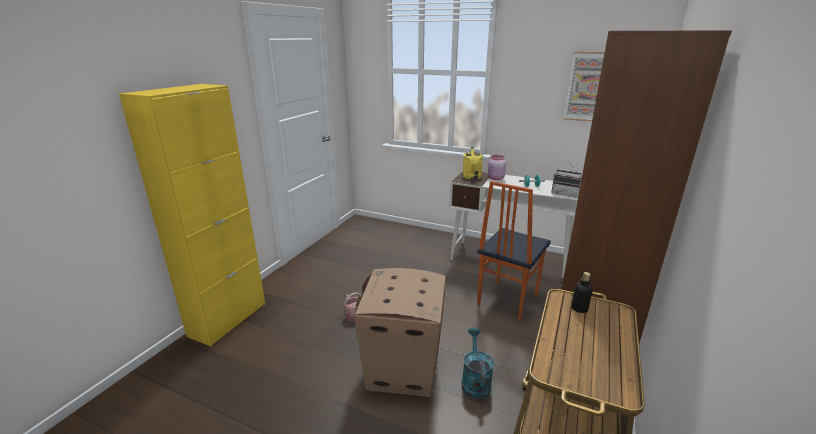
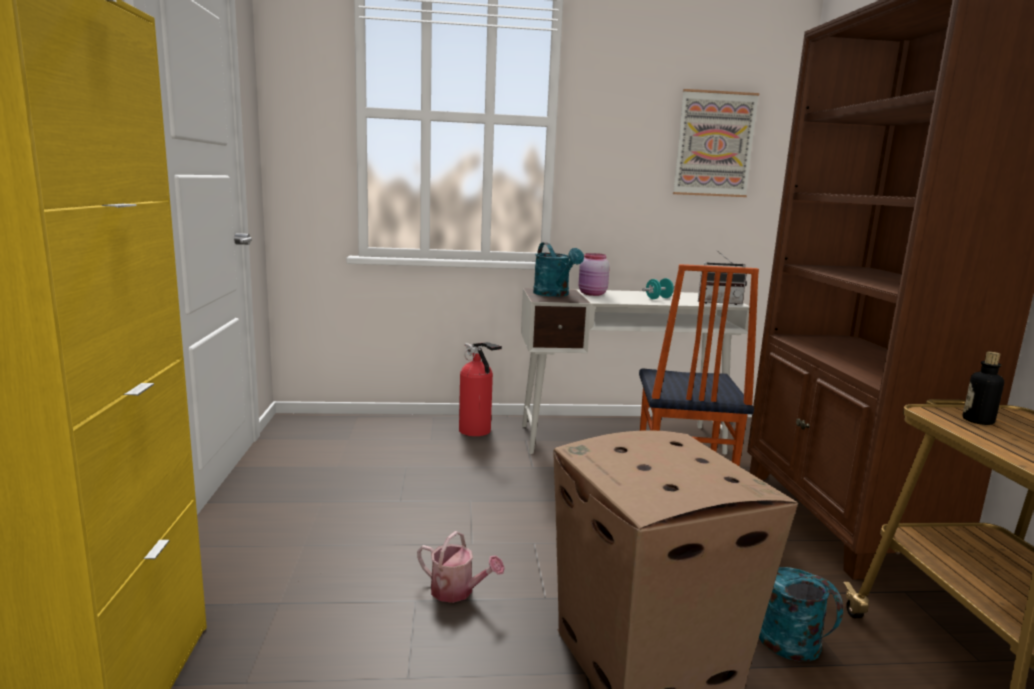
camera: 30 degrees left, 10 degrees down
(435, 241) = (476, 431): none -> fire extinguisher
(472, 177) = (554, 294): yellow watering can -> turquoise watering can

